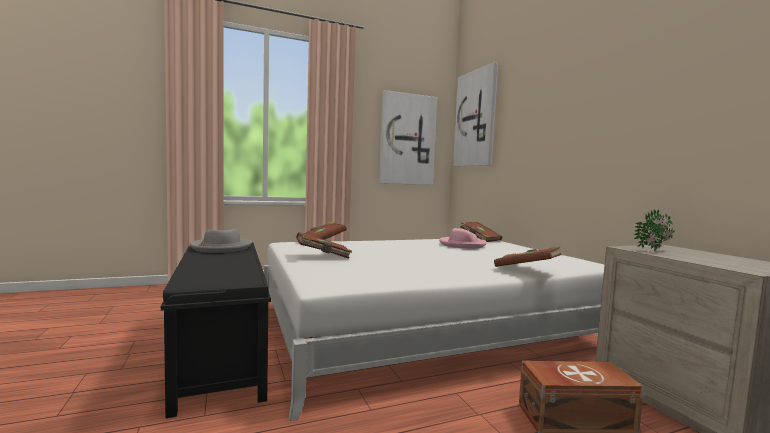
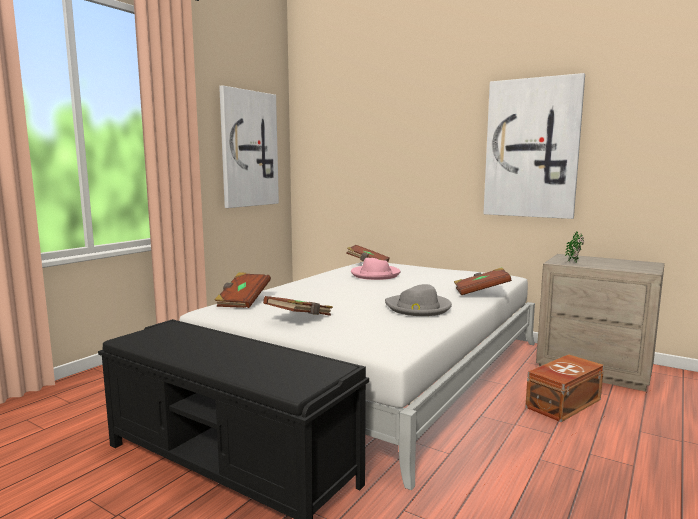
camera: 35 degrees left, 5 degrees up
(221, 248) = (166, 336): grey hat -> grey hat (418, 308)
(475, 118) = (329, 125): picture -> picture (531, 148)

